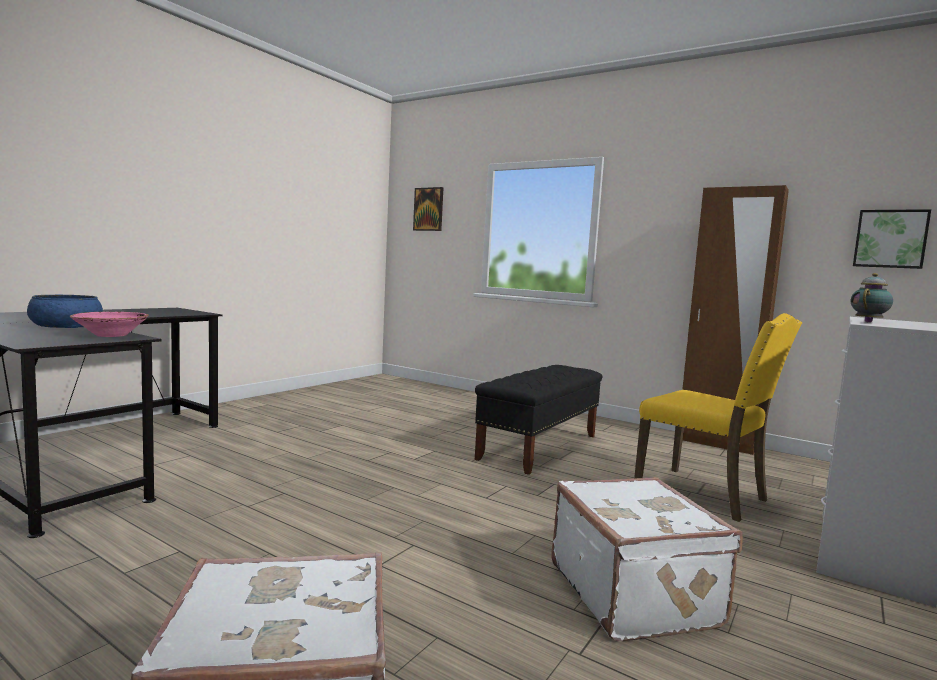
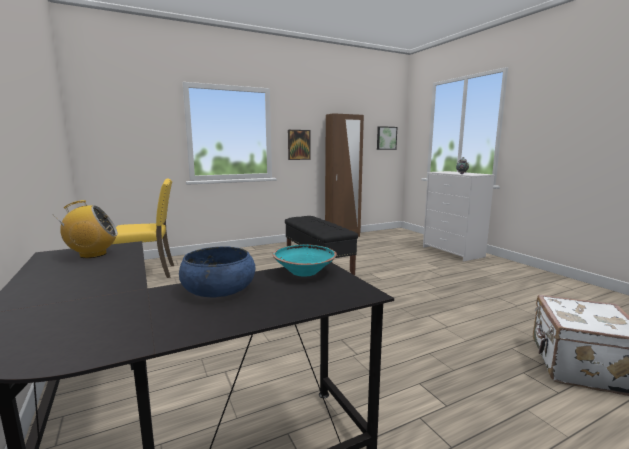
camera: 60 degrees left, 5 degrees up
(111, 335) = (304, 272): pink bowl -> turquoise bowl
(170, 311) = (92, 255): none -> radio
(428, 209) = (123, 114): picture -> picture (298, 145)
(635, 594) = (477, 287): white suitcase -> none
(704, 495) = (396, 254): yellow chair -> yellow chair (147, 273)

